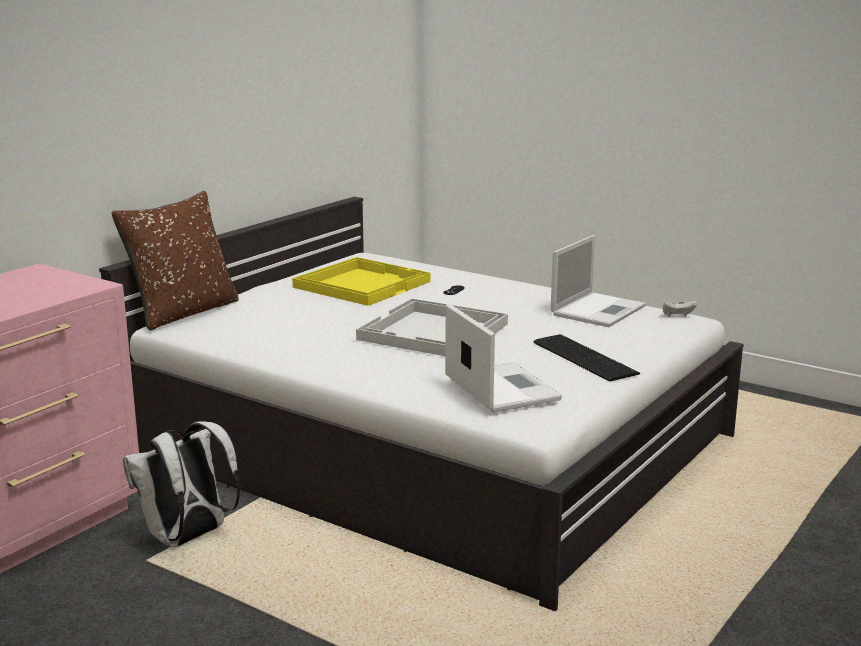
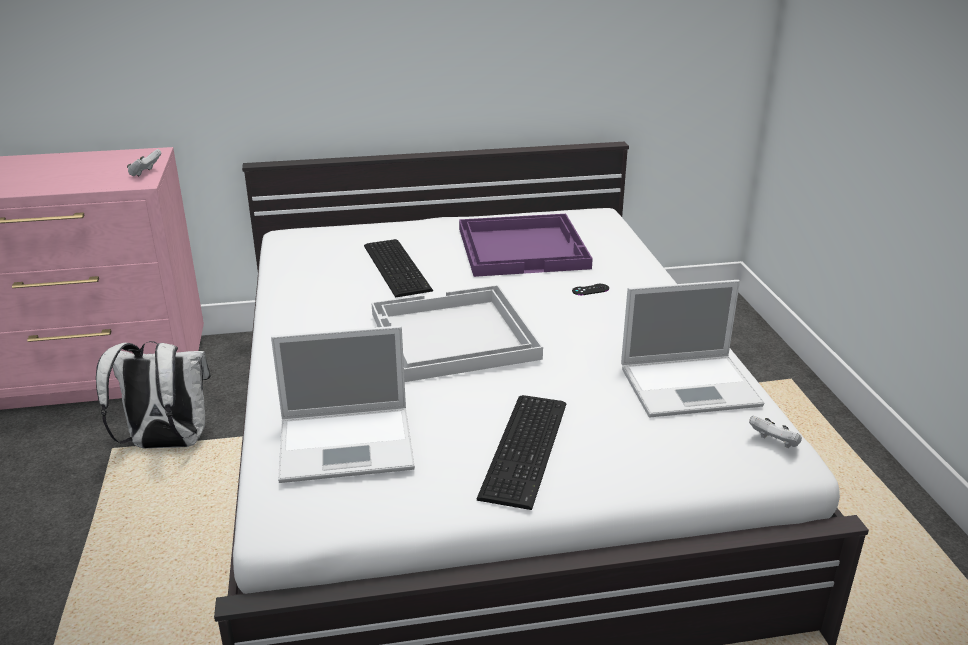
camera: 45 degrees right, 10 degrees up
(79, 280) = (145, 173): none -> white game controller
(184, 313) = (328, 226): brown pillow -> none
(304, 316) = (398, 266): none -> keyboard
(362, 284) = (523, 247): yellow tray -> purple tray
(500, 388) = (349, 444): laptop -> laptop turned 60 degrees clockwise

